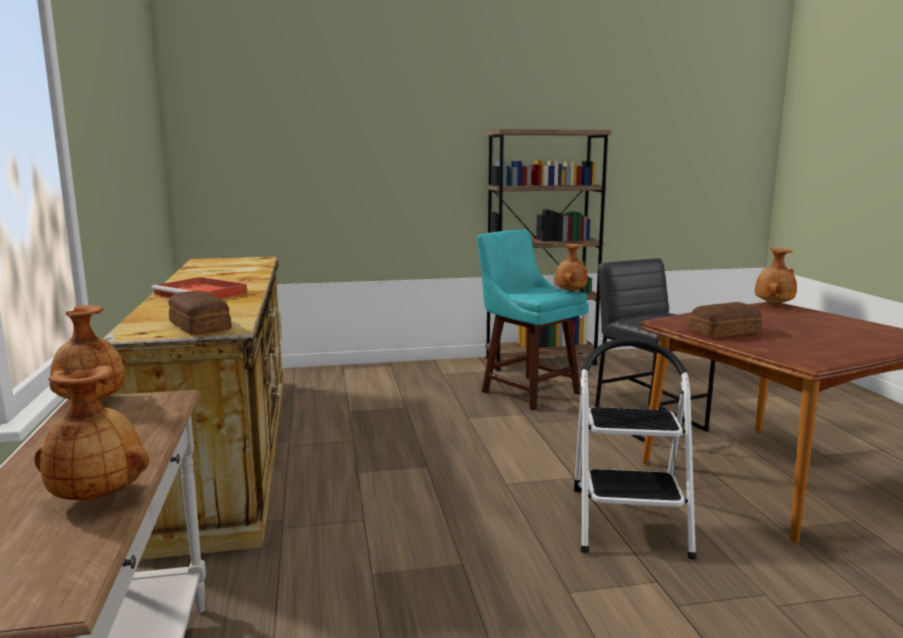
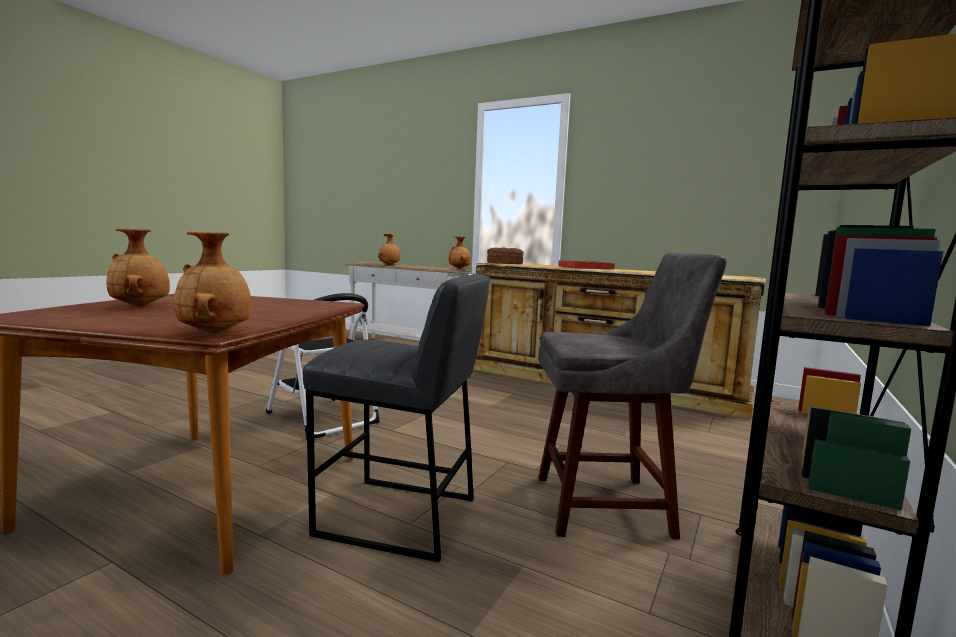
camera: 130 degrees right, 5 degrees down
(527, 391) = (608, 505): turquoise stool -> grey stool
(570, 291) = (576, 346): brown vase -> brown vase (141, 306)
(722, 331) = (274, 302): bread -> none

